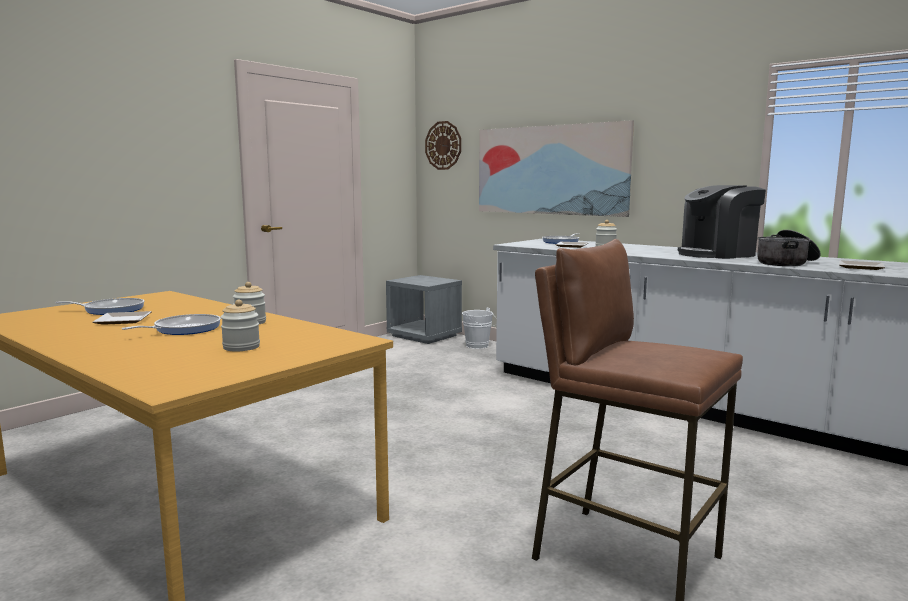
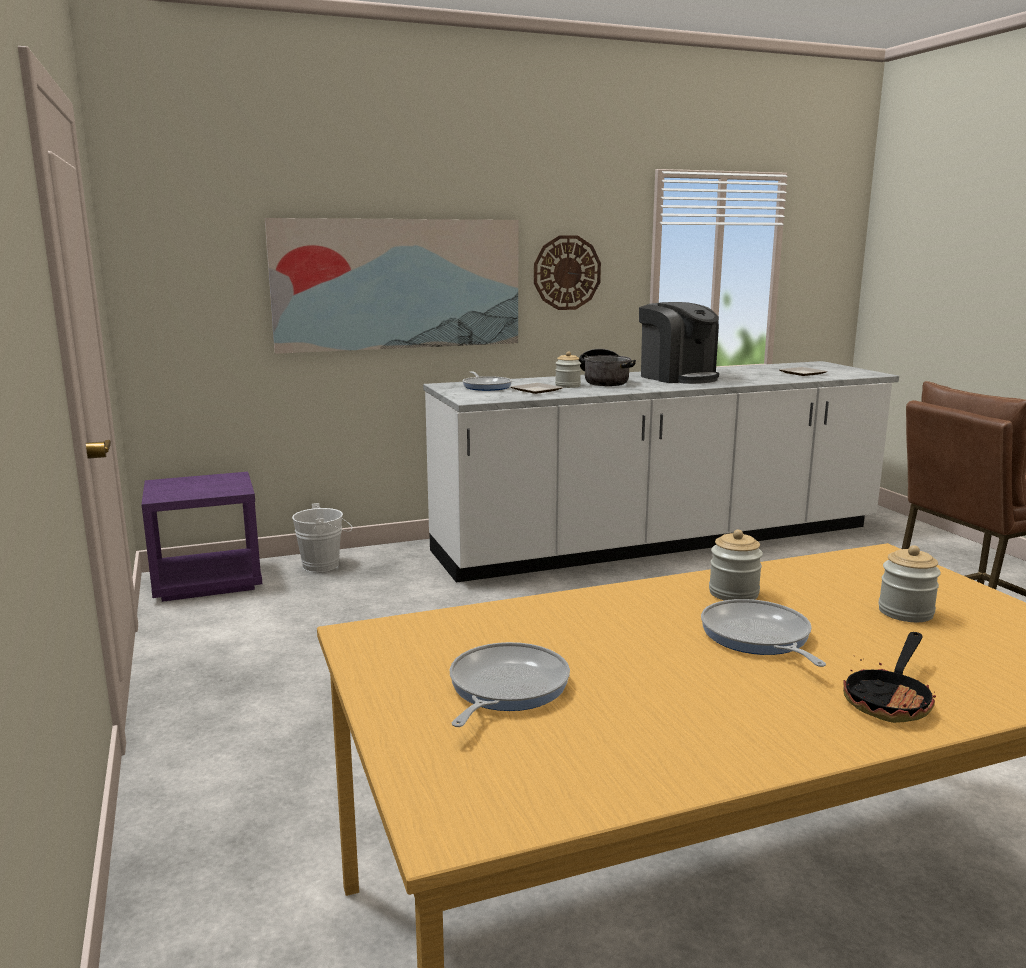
camera: 60 degrees left, 5 degrees up
(105, 349) = (891, 699): none -> frying pan
(124, 321) = (642, 679): plate -> none
(424, 336) = (208, 581): grey nightstand -> purple nightstand
(443, 145) = (176, 241): wall clock -> wall clock (567, 272)
(717, 254) = (677, 377): coffee machine -> coffee machine turned 45 degrees counterclockwise
(787, 263) = (758, 378): cooking pot -> cooking pot (604, 381)

